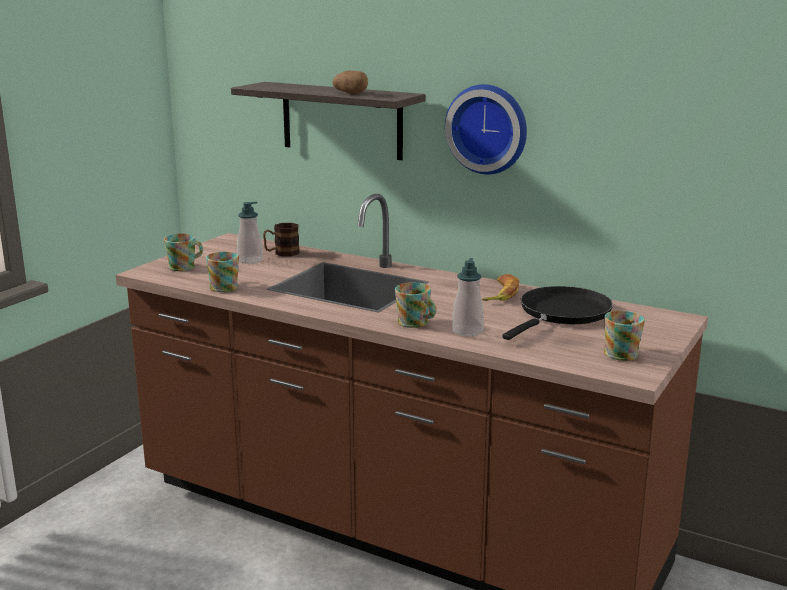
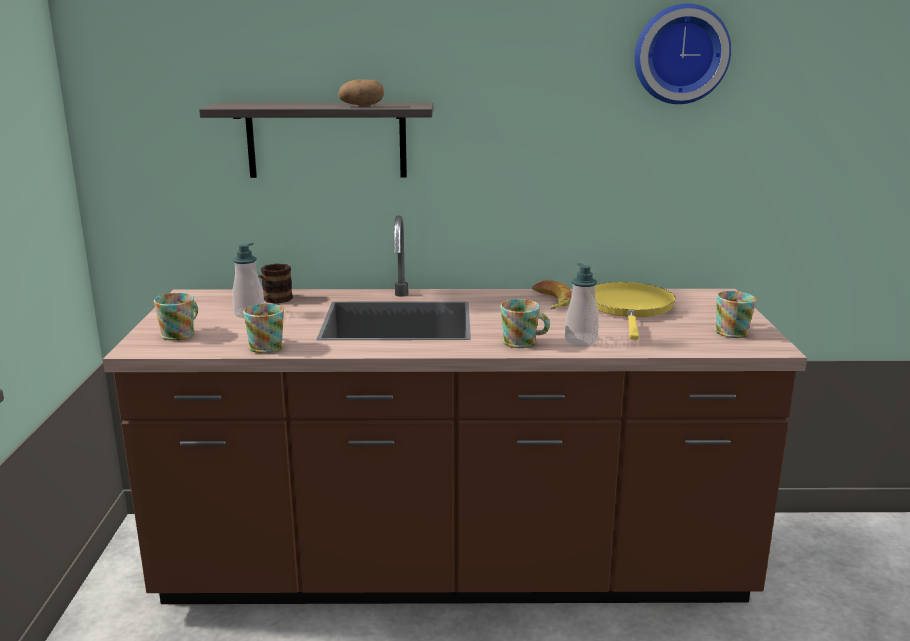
camera: 30 degrees left, 0 degrees up
(488, 128) = (507, 133): wall clock -> wall clock (680, 54)
(561, 314) = (629, 308): black frying pan -> yellow frying pan

